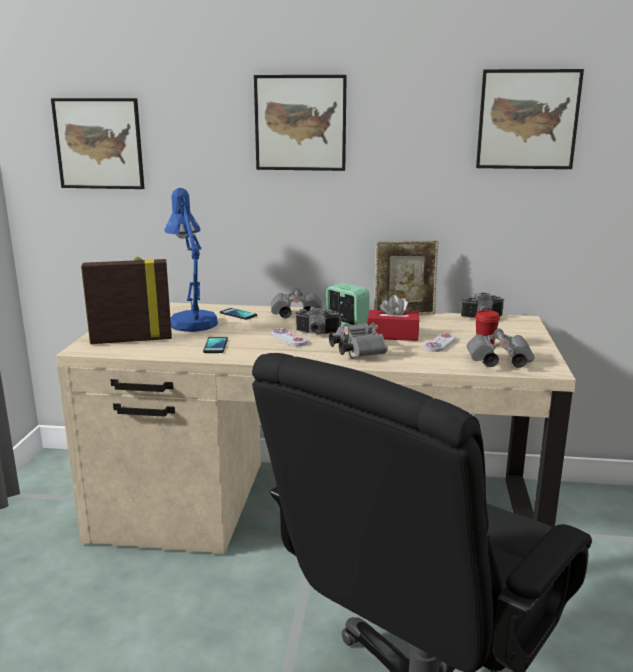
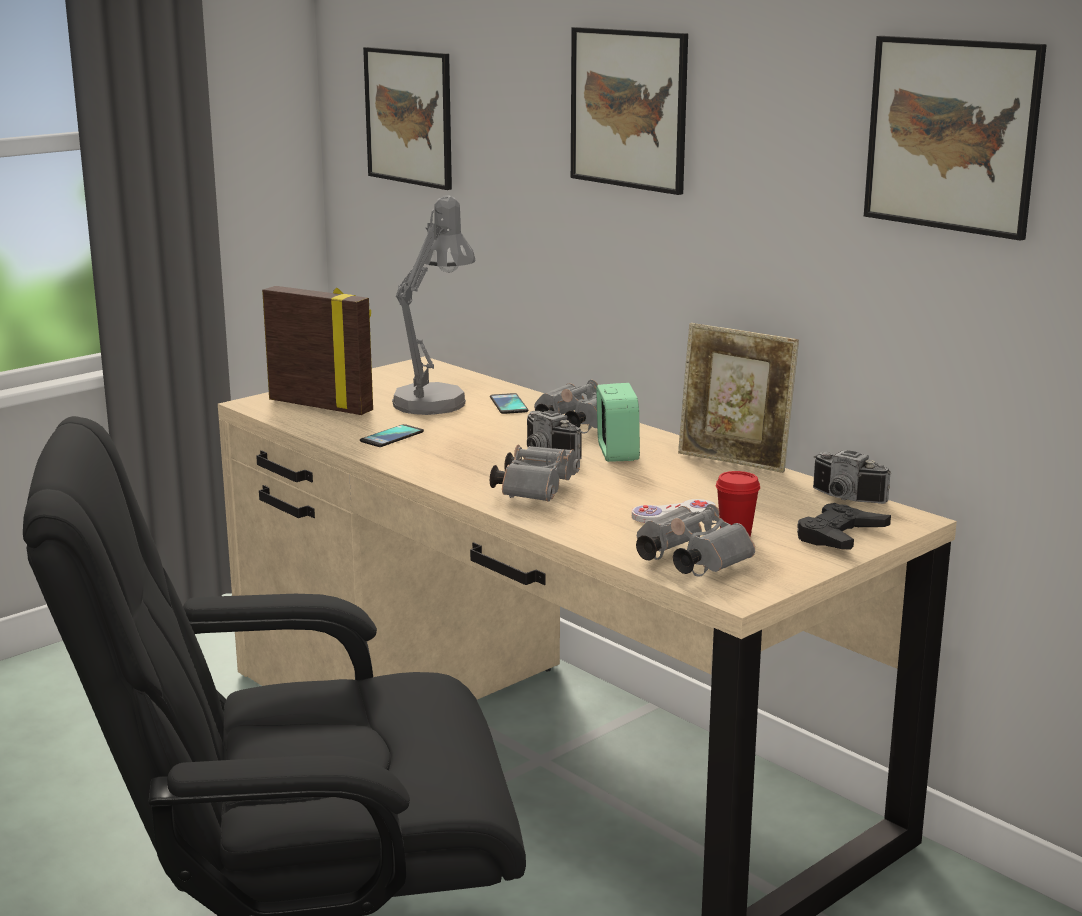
camera: 40 degrees right, 0 degrees up
(192, 321) = (435, 399): blue table lamp -> grey table lamp
(289, 339) = (494, 452): white game controller -> none
(392, 335) = (639, 484): red tissue box -> none
(520, 334) = (840, 536): none -> black game controller

